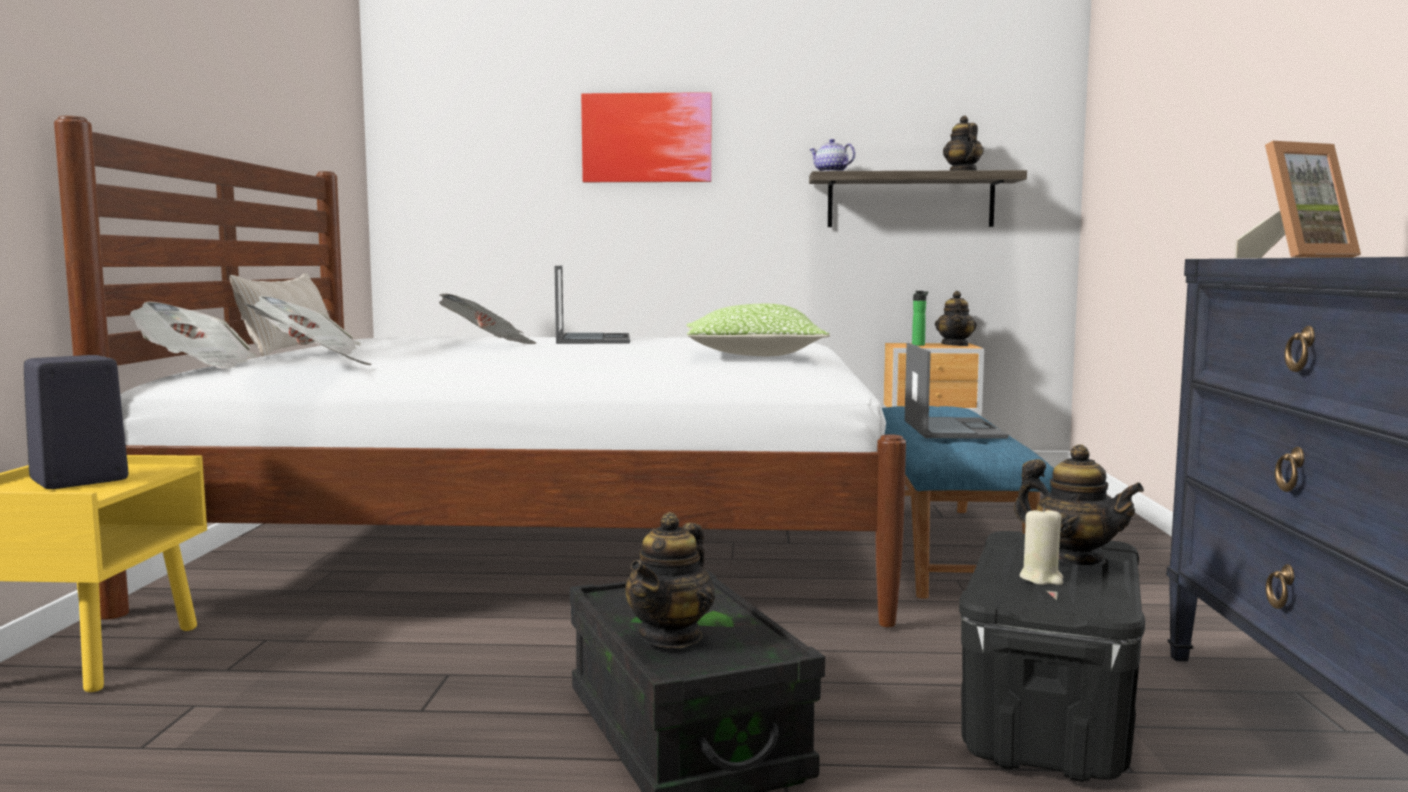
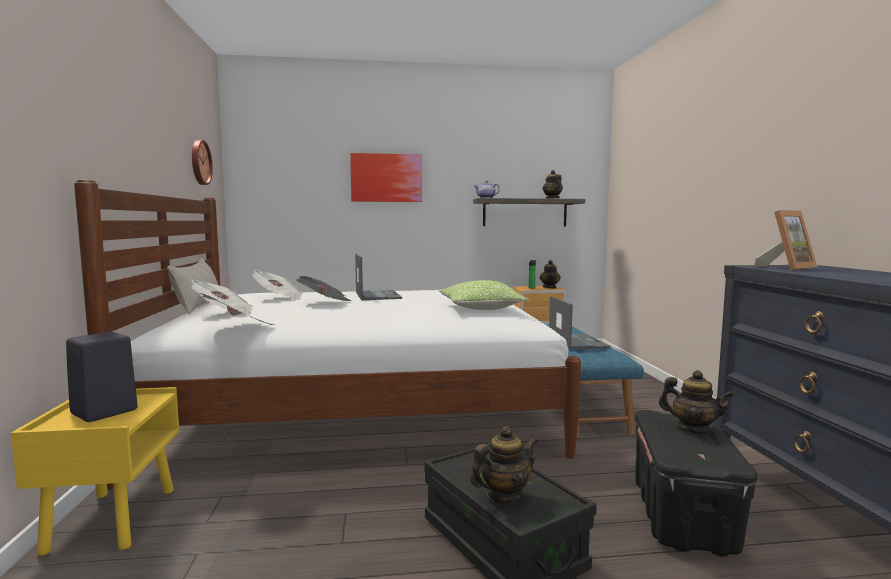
camera: 10 degrees left, 0 degrees up
(197, 365) = (162, 327): newspaper -> newspaper (279, 298)
(312, 111) = (199, 162): none -> wall clock
(671, 636) = (504, 495): teapot -> teapot turned 135 degrees counterclockwise
(1041, 578) = (689, 445): beige candle -> none

